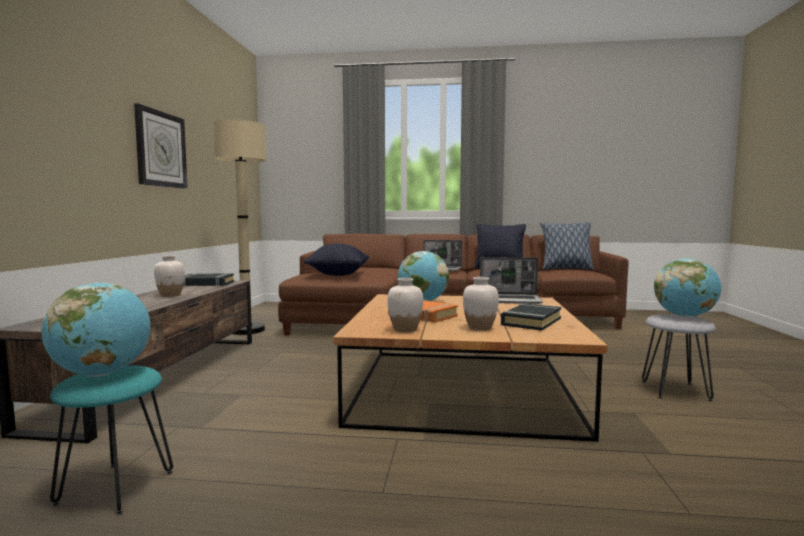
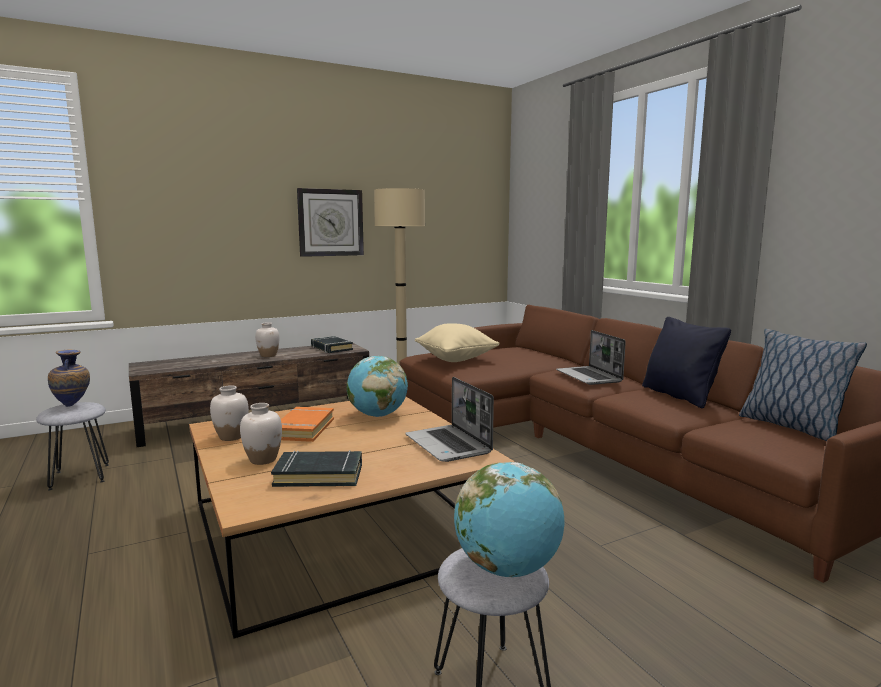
camera: 55 degrees right, 5 degrees up
(102, 374) = (73, 406): globe -> vase
(115, 487) = (80, 476): turquoise stool -> grey stool
(338, 274) = (456, 359): black pillow -> beige pillow

